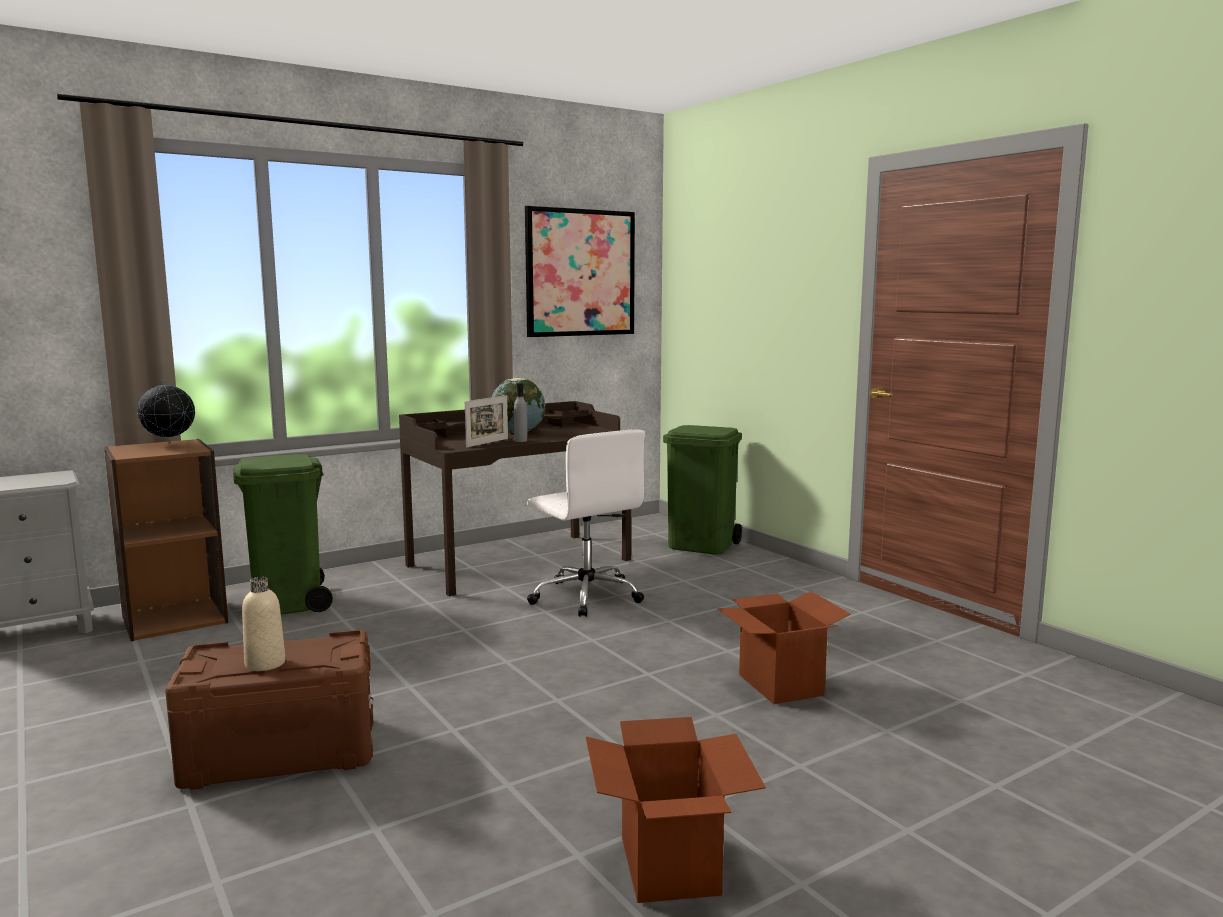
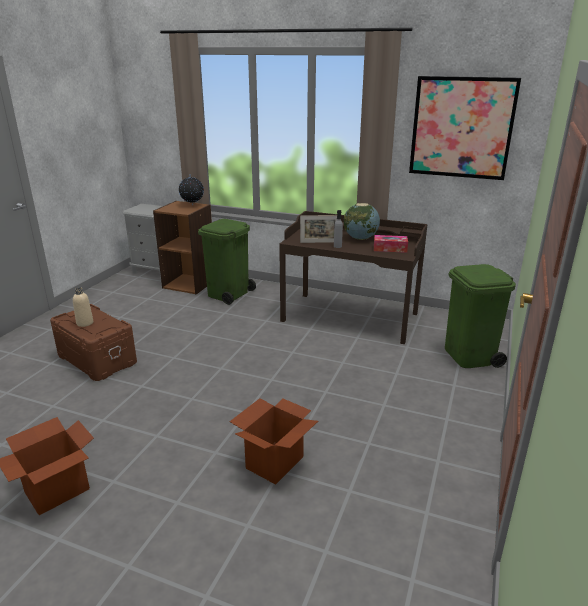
camera: 55 degrees right, 15 degrees up
(577, 431) = (390, 248): none -> tissue box
(586, 596) = (328, 354): white office chair -> none

